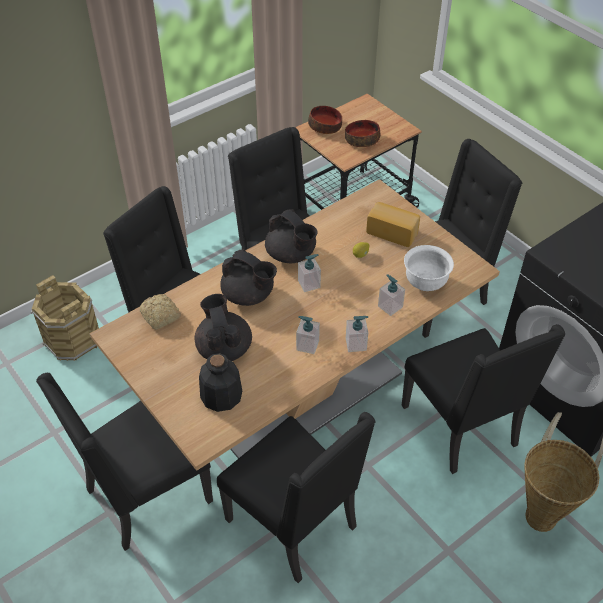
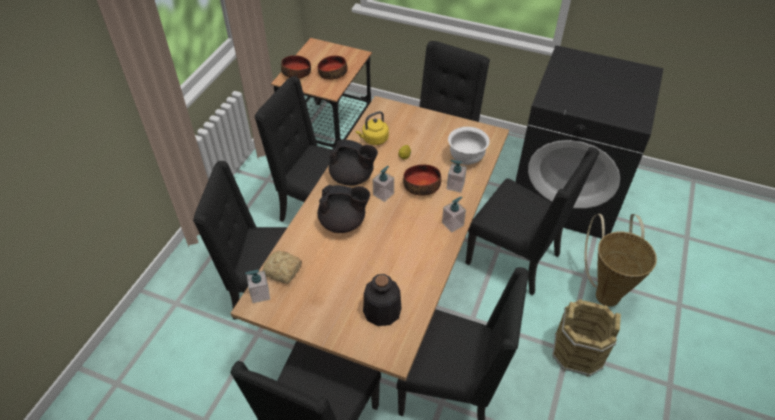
camera: 30 degrees left, 0 degrees up
(72, 340) = (166, 335): brown bucket -> brown bucket (578, 352)
(224, 348) = (355, 273): black teapot -> none
(307, 345) = (418, 241): soap dispenser -> soap dispenser (260, 294)
(342, 224) = (374, 139): none -> yellow kettle
(355, 292) = (422, 185): none -> bowl
(393, 232) = (415, 130): bread -> none

